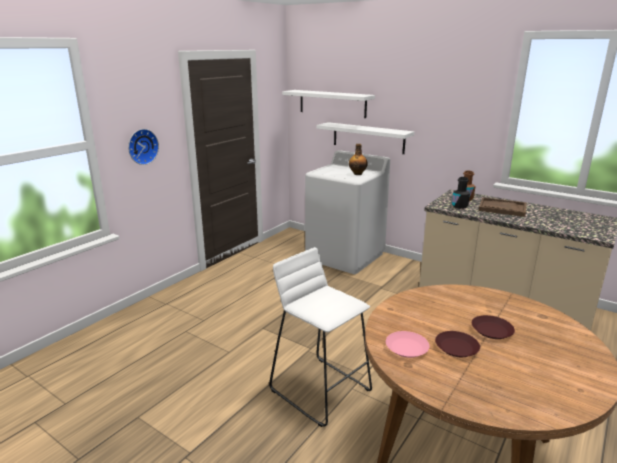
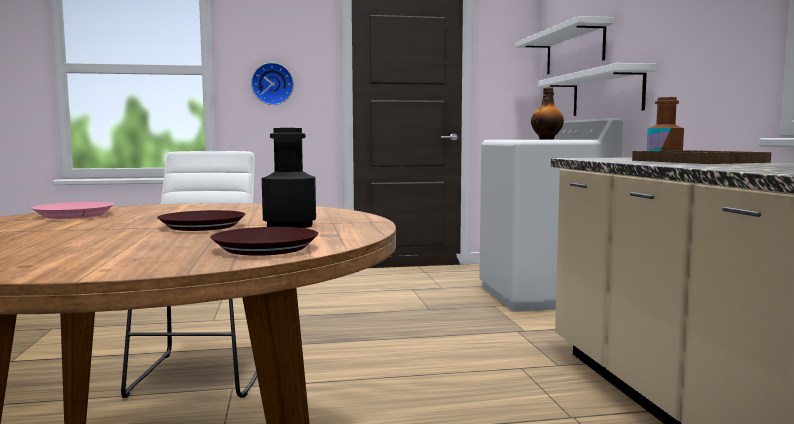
camera: 45 degrees right, 15 degrees down
(456, 348) = (106, 223): brown plate -> brown plate (264, 248)
(459, 206) = (615, 159): black bottle -> black bottle (290, 225)

